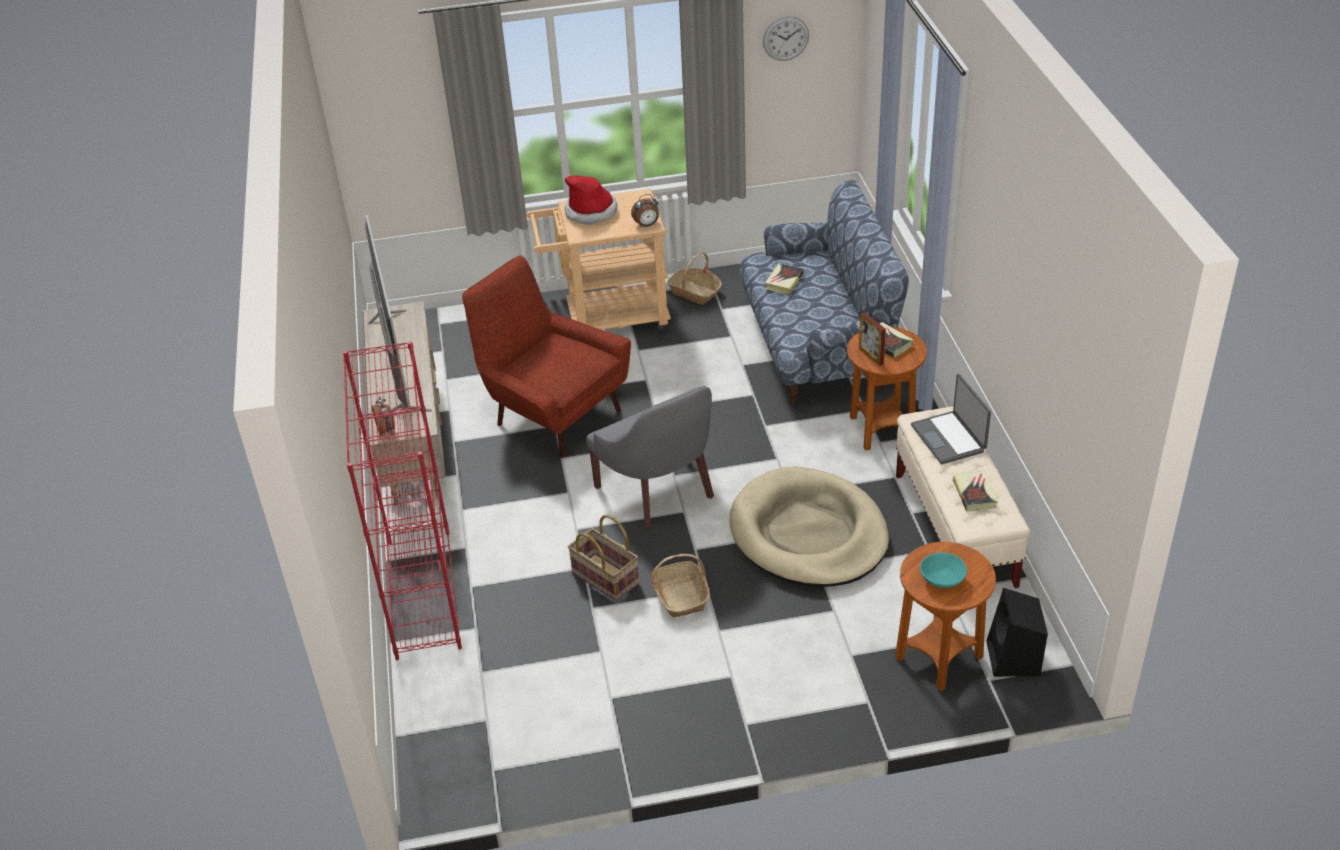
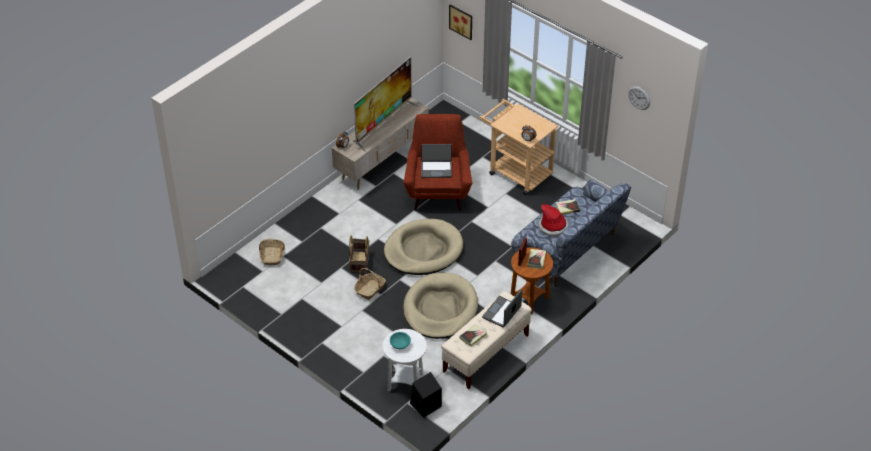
camera: 50 degrees right, 5 degrees up
(378, 128) = (461, 21): none -> picture
(422, 592) = (306, 216): red bookcase -> none
(555, 363) = (436, 169): none -> laptop
(591, 211) = (520, 117): hat -> hat (553, 227)
(660, 490) = (423, 250): grey armchair -> beige dog bed
(694, 292) = (565, 188): basket -> basket (272, 256)
(939, 658) = (405, 382): brown side table -> white side table

